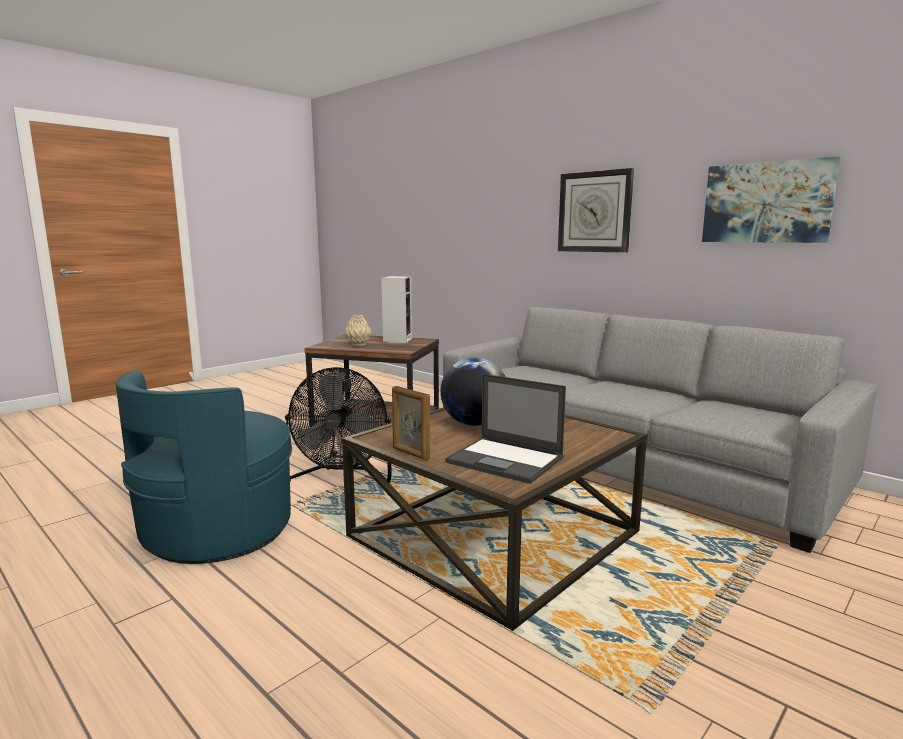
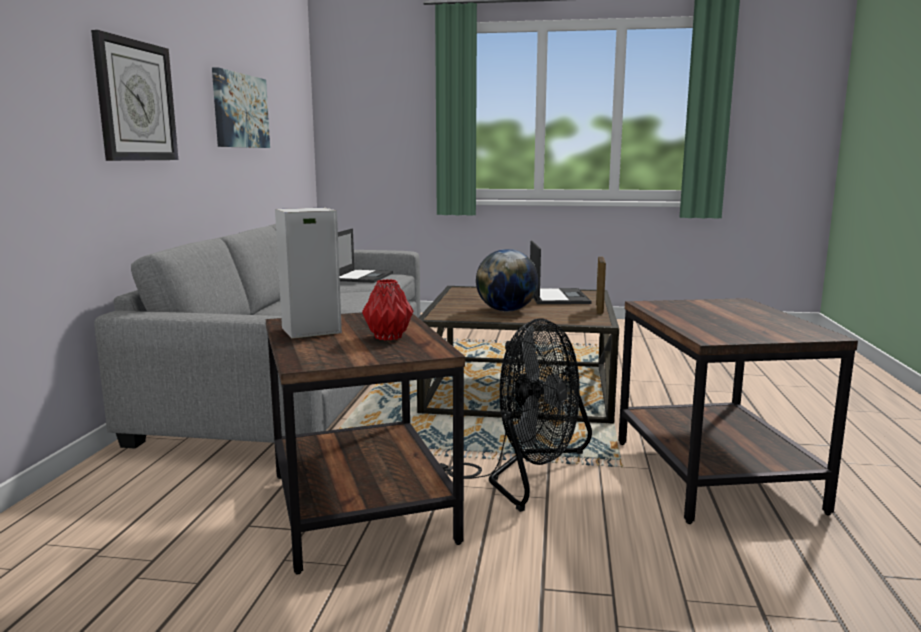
camera: 125 degrees left, 0 degrees up
(218, 529) = (715, 475): turquoise armchair -> brown side table
(339, 475) = (523, 474): black fan -> black fan turned 60 degrees clockwise
(358, 345) = (387, 337): beige vase -> red vase
(749, 416) = (362, 277): none -> laptop

